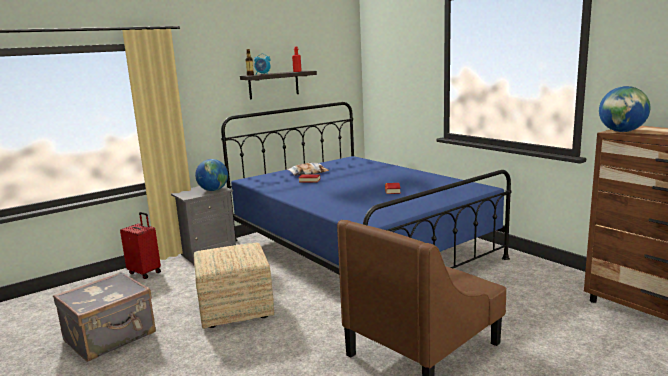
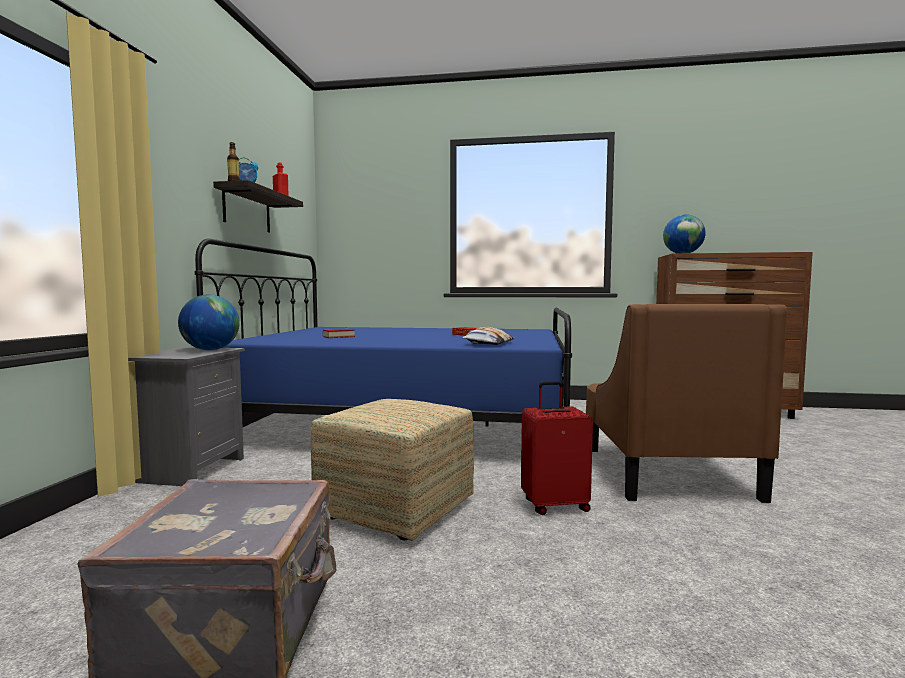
camera: 45 degrees left, 10 degrees down
(145, 272) = (97, 521): red suitcase -> red suitcase (554, 505)
(308, 173) = (312, 334): pillow -> pillow (488, 344)

